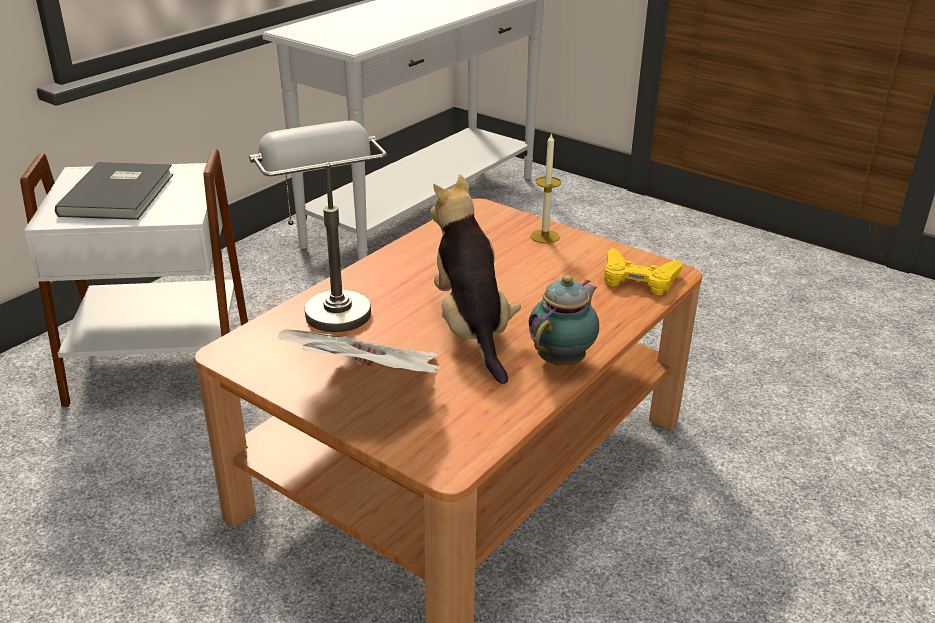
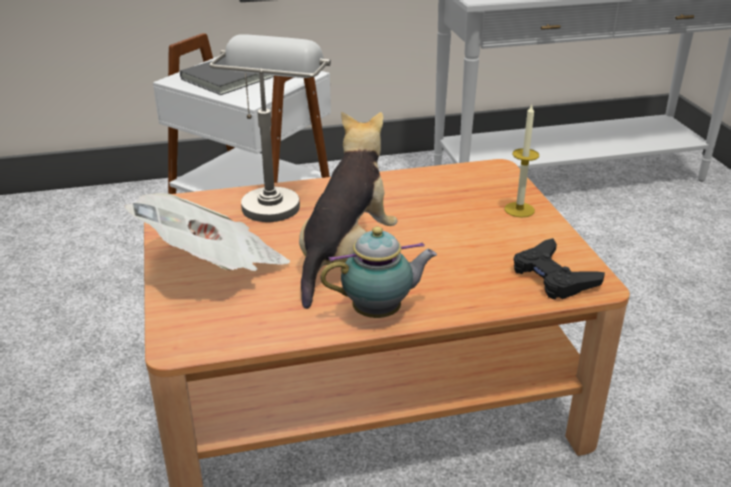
camera: 40 degrees right, 0 degrees up
(639, 278) = (553, 277): yellow game controller -> black game controller

